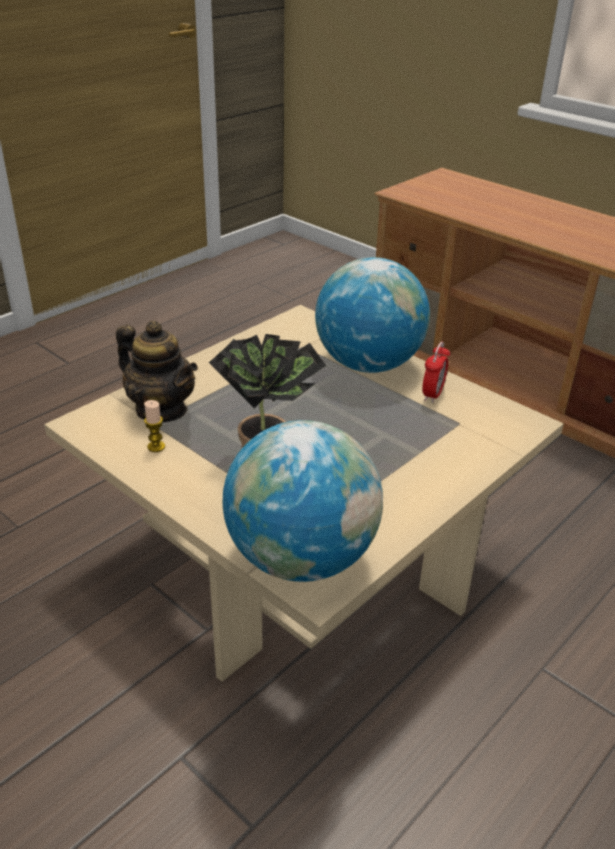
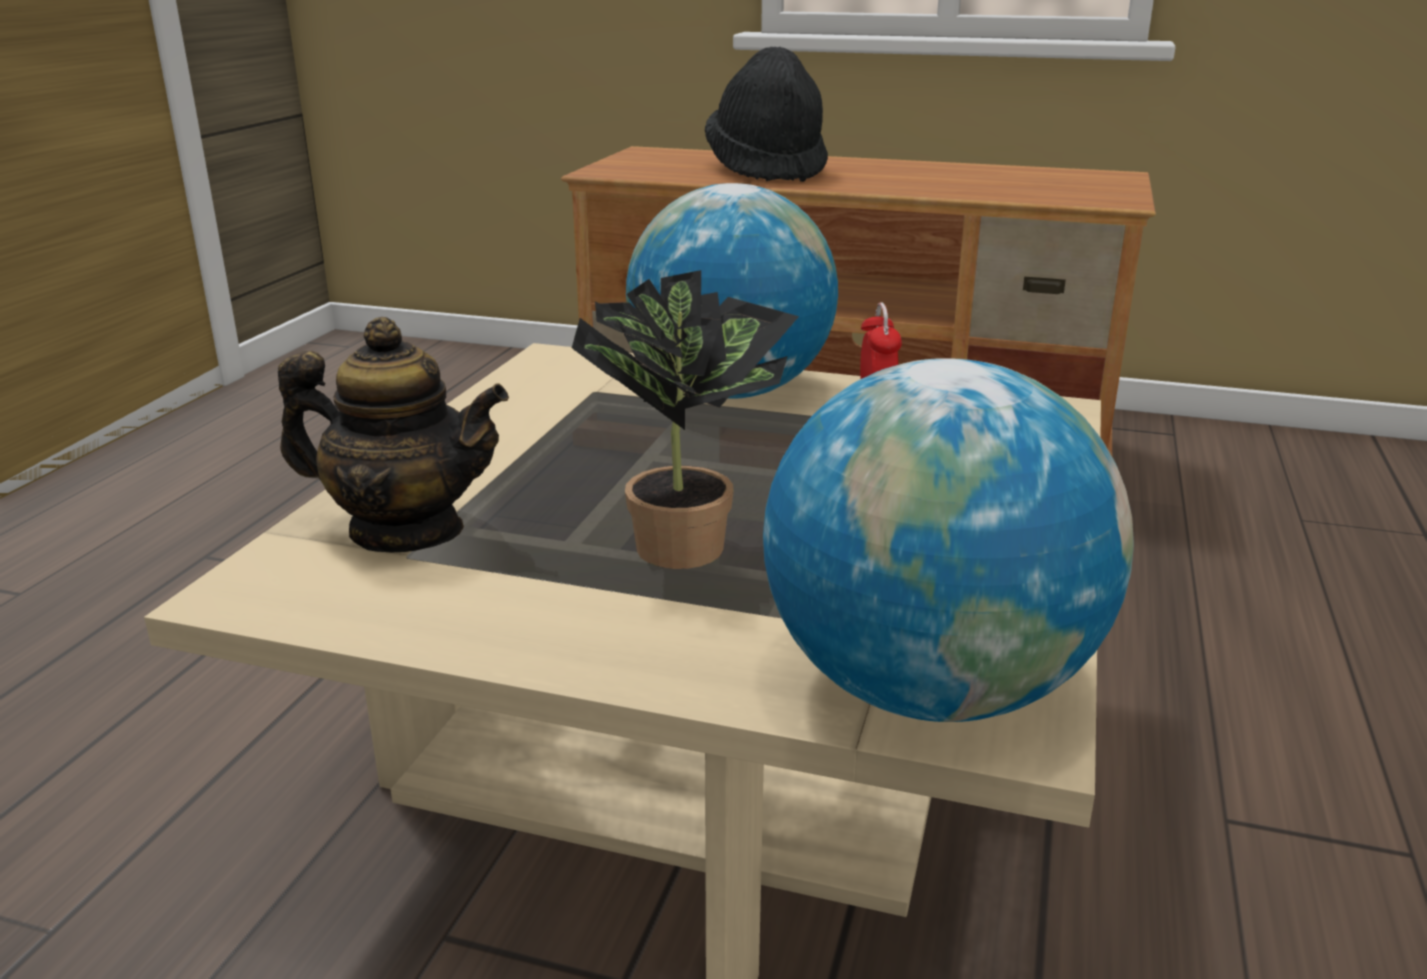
camera: 25 degrees left, 10 degrees down
(156, 447) = (449, 591): candle -> none
(498, 208) = (767, 170): none -> black hat

